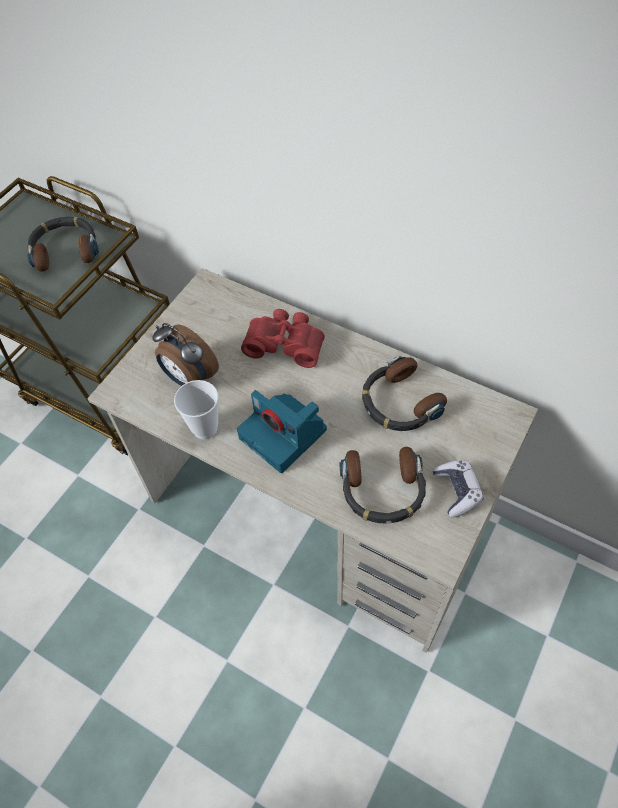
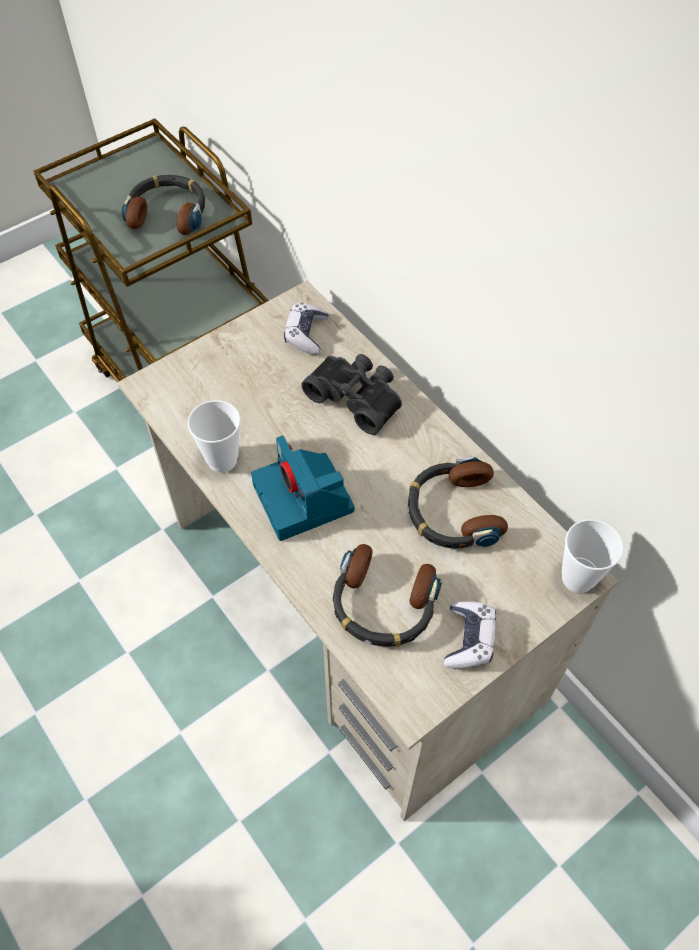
camera: 20 degrees right, 0 degrees up
(189, 378) = (233, 398): alarm clock -> none
(222, 309) = (306, 334): none -> game controller
(285, 343) = (357, 397): red binoculars -> black binoculars
(510, 417) = (577, 578): none -> cup

